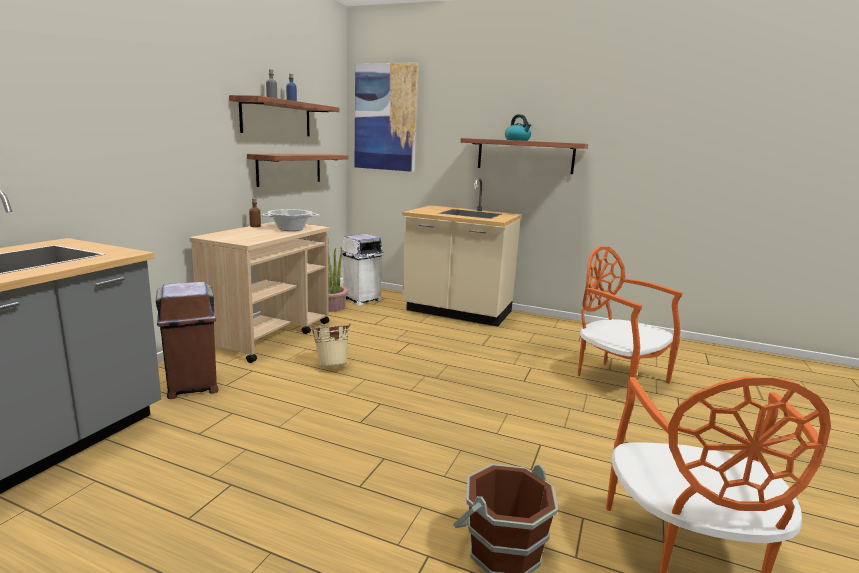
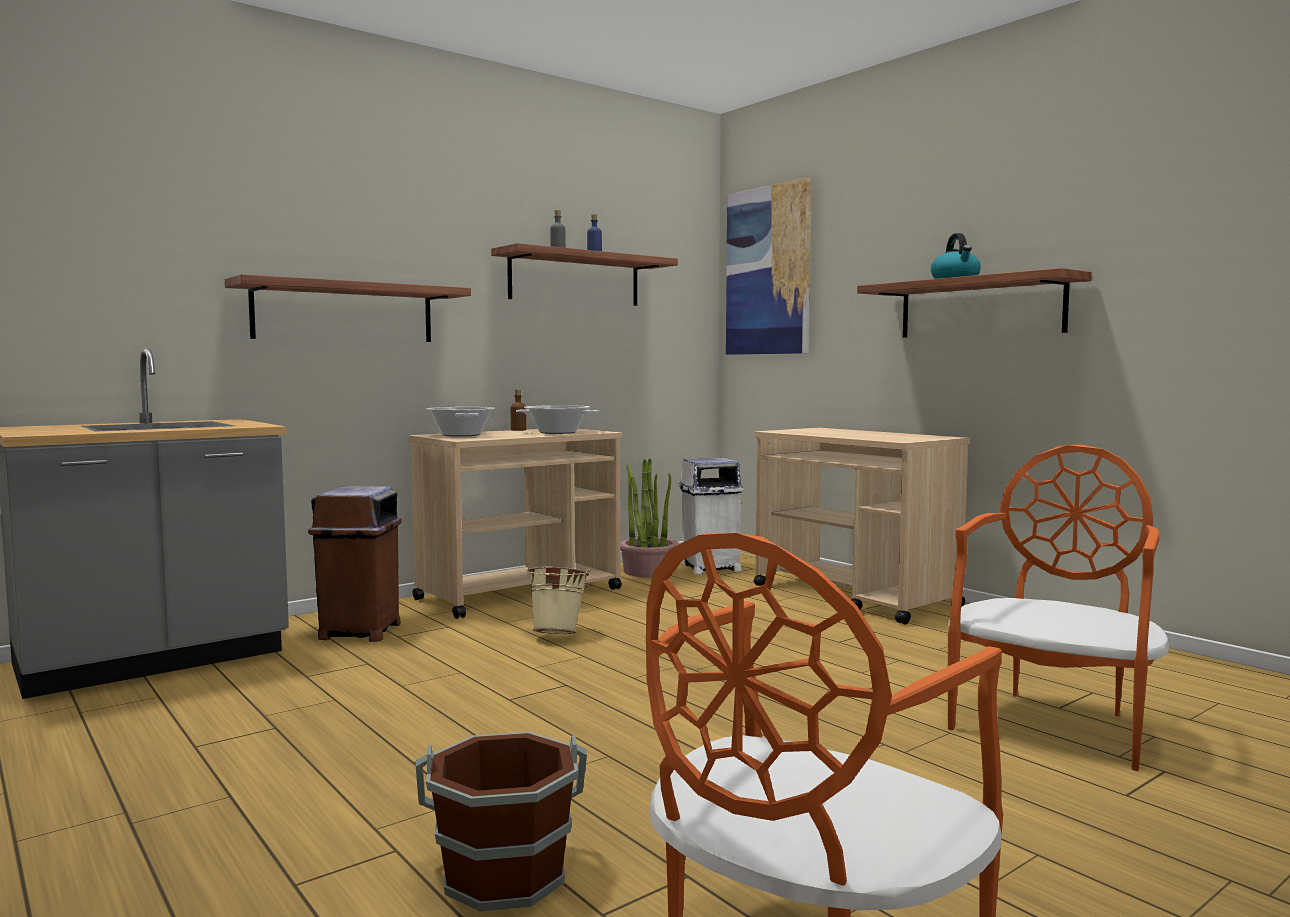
camera: 30 degrees right, 10 degrees down
(231, 236) = (461, 435): none -> cooking pot
(290, 169) = (598, 353): shelf -> shelf (344, 313)
(457, 312) = (855, 597): beige counter -> beige cart
(618, 380) = (1053, 724): orange chair -> orange chair turned 45 degrees clockwise

